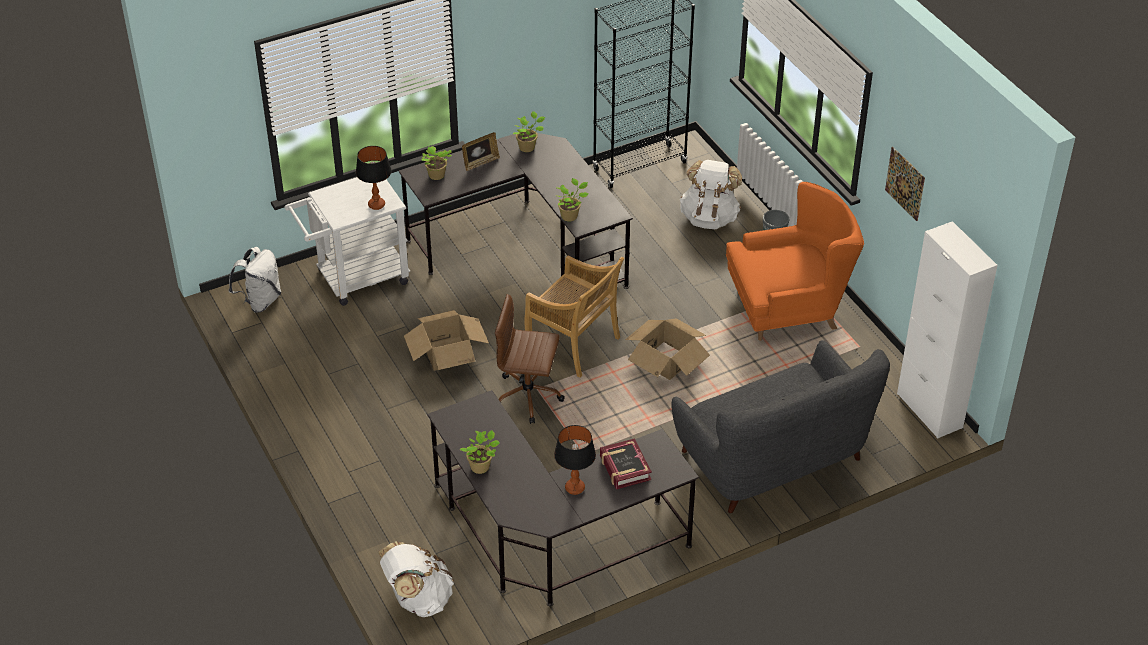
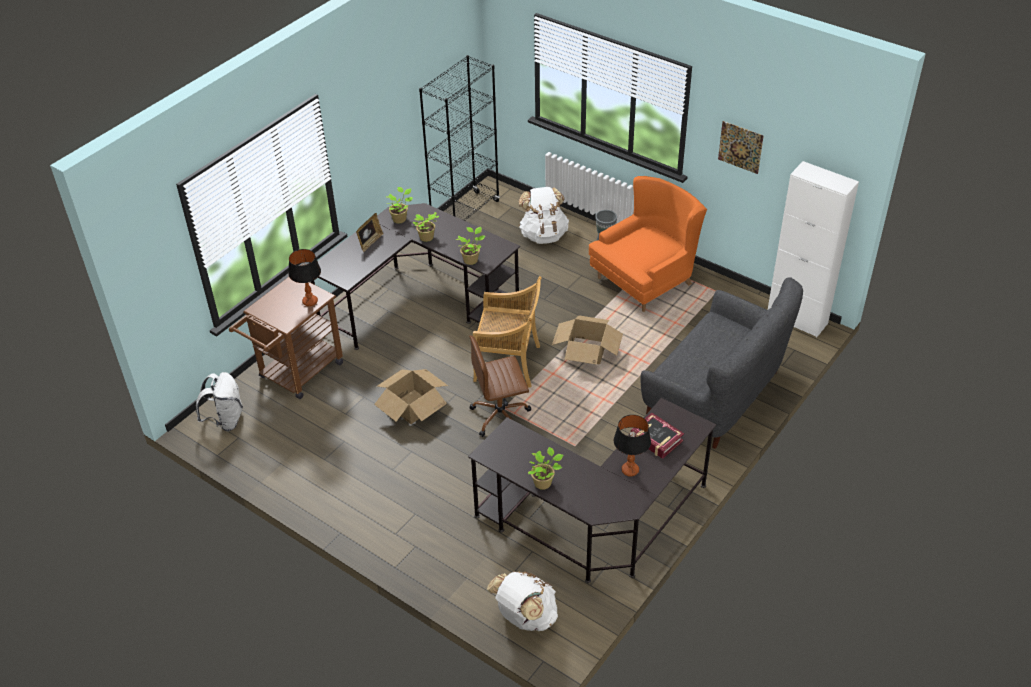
camera: 25 degrees left, 0 degrees up
(355, 279) = (296, 374): white cart -> brown cart
(436, 176) = (341, 264): potted plant -> potted plant (426, 238)

